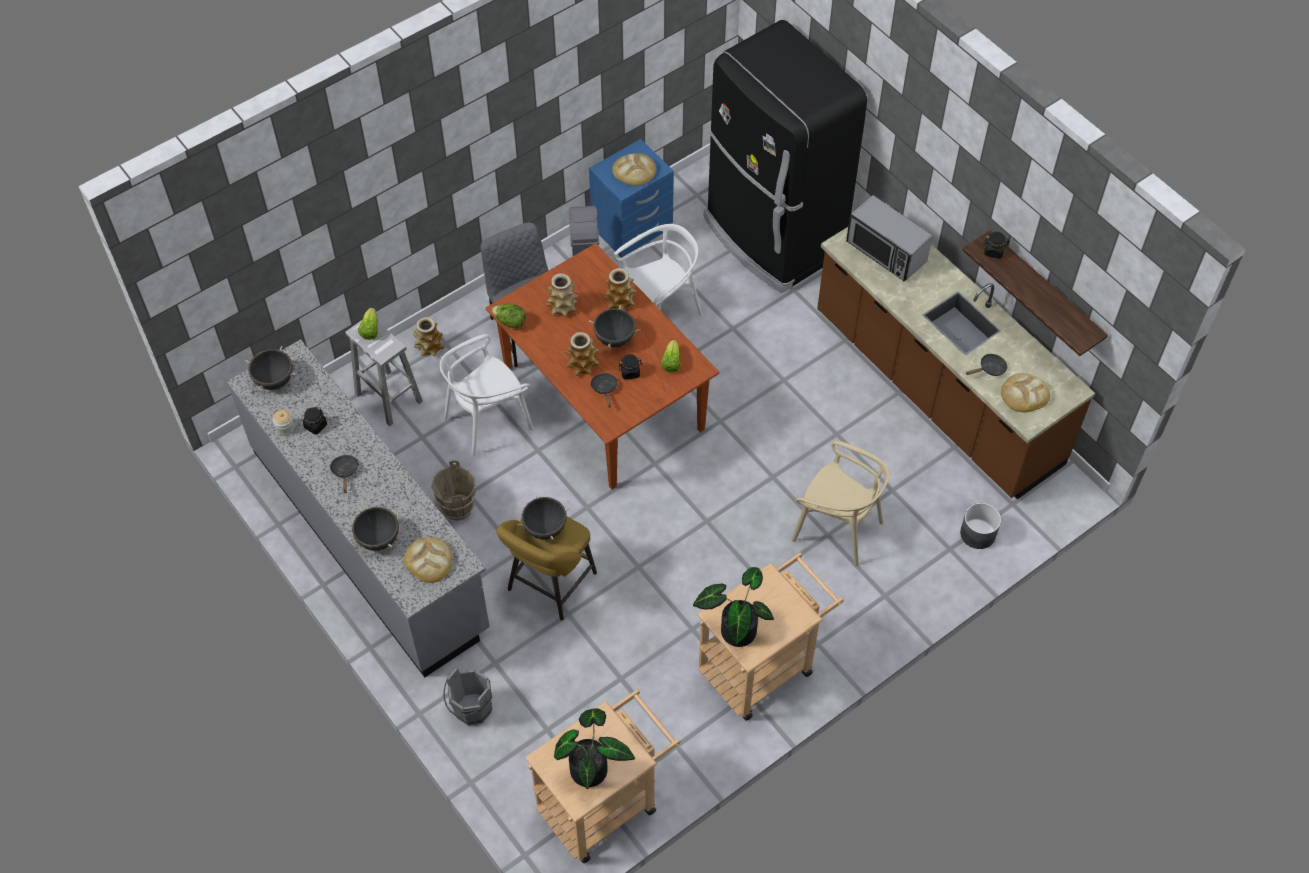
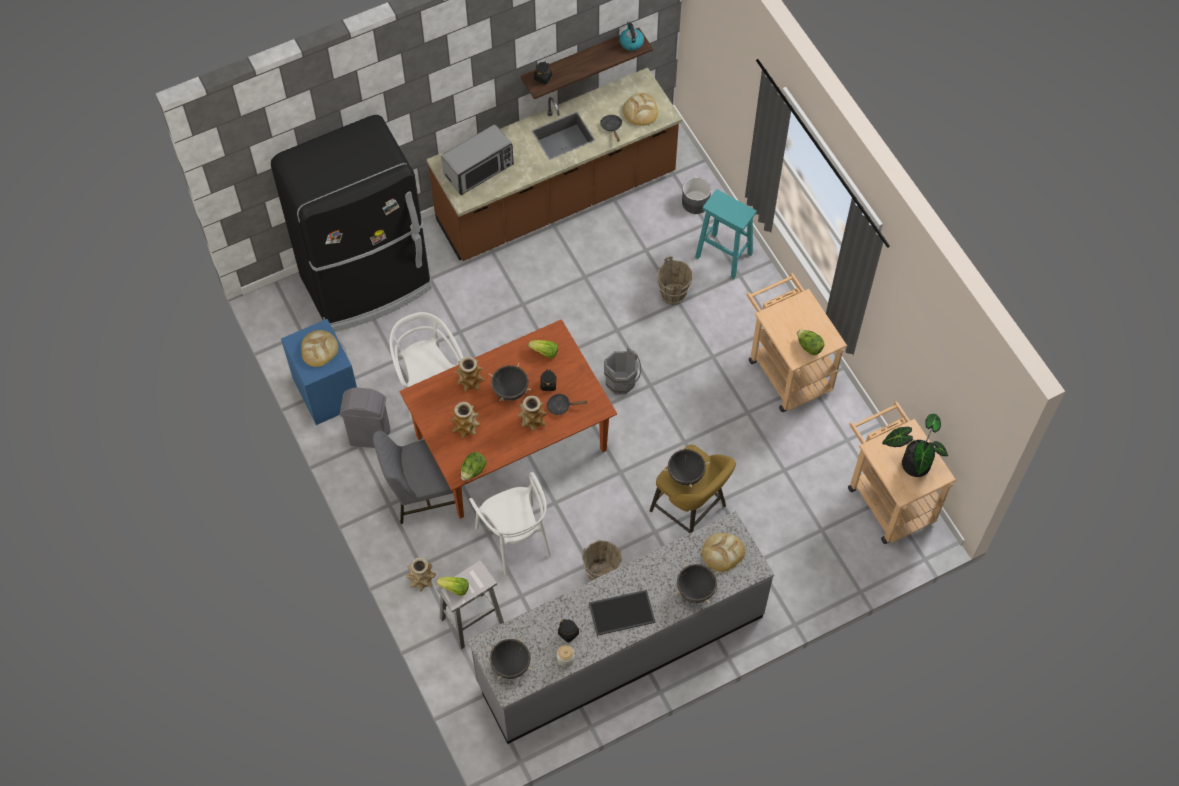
camera: 80 degrees left, 5 degrees up
(345, 471) = (622, 611): black frying pan -> tray
(471, 711) = (798, 584): grey bucket -> grey bucket (622, 384)
(735, 628) = (809, 347): potted plant -> lettuce
(837, 528) = (673, 294): beige chair -> brown bucket
(908, 576) = (724, 255): none -> turquoise stool
(1080, 330) = (631, 42): none -> kettle

